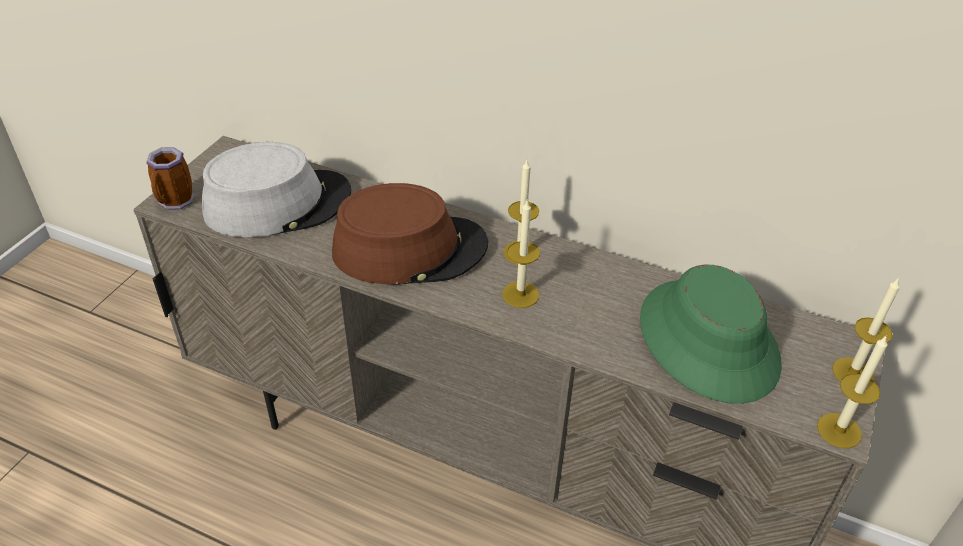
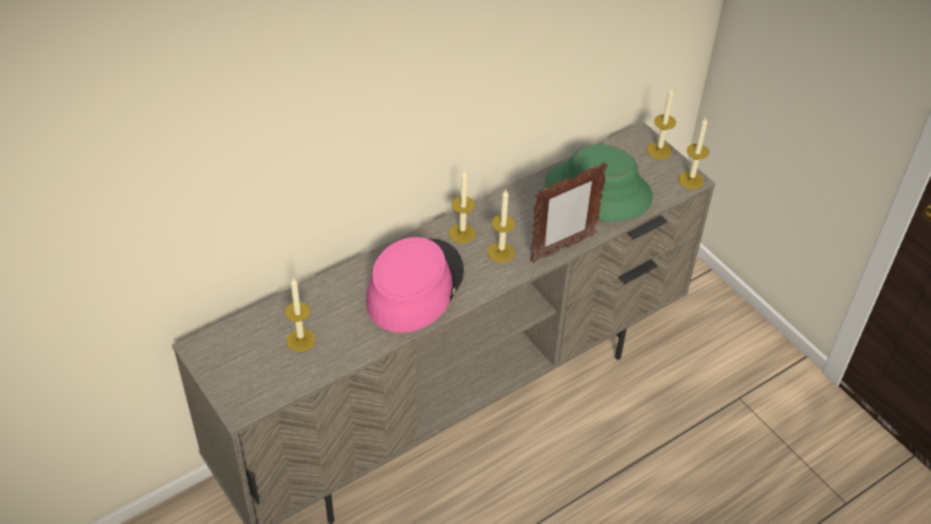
camera: 60 degrees left, 5 degrees up
(176, 203) = (246, 402): mug -> none
(278, 203) = (301, 340): grey hat -> candle
(410, 249) = (414, 287): brown hat -> pink hat
(577, 345) = (562, 248): none -> picture frame

